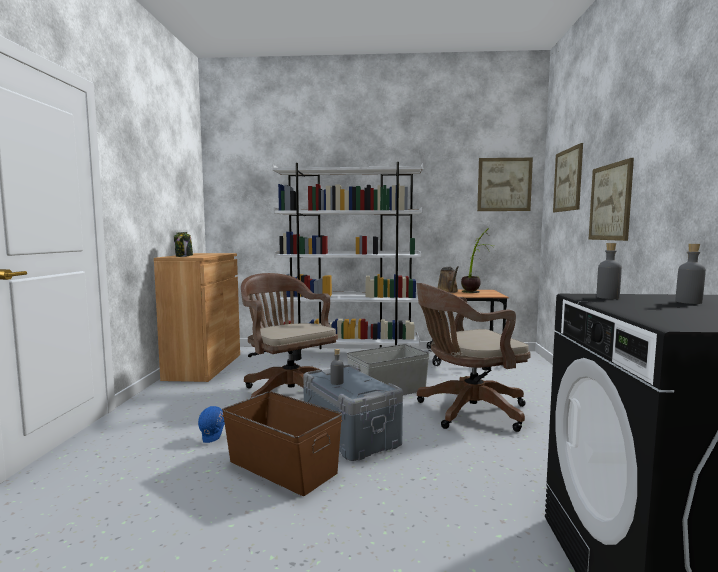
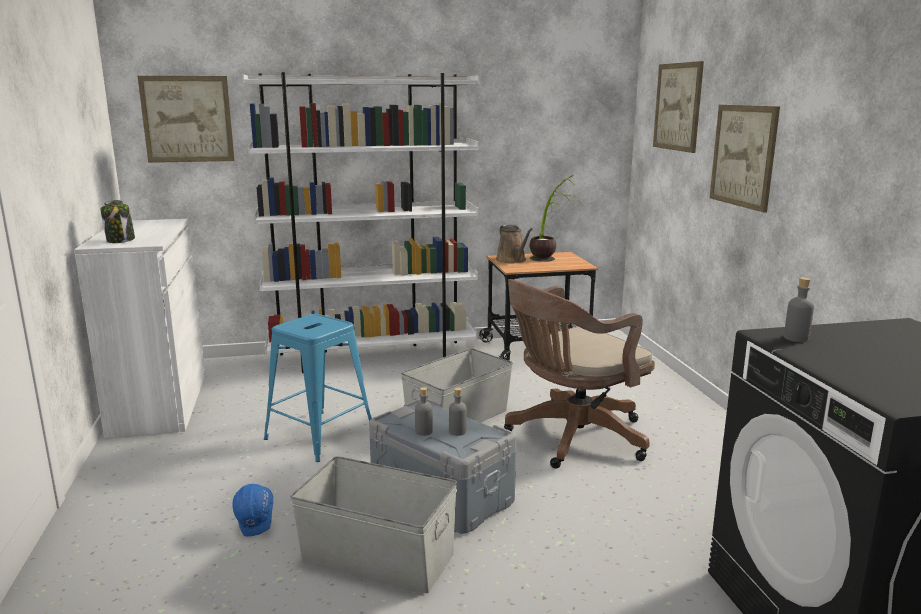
camera: 15 degrees left, 10 degrees up
(204, 366) = (159, 403): brown cabinet -> white cabinet
(282, 466) = (377, 555): brown storage box -> grey storage box
(288, 392) = (319, 436): brown office chair -> blue stool
(504, 184) = (584, 100): picture -> picture (187, 119)
(688, 302) = (878, 344): grey bottle -> grey bottle (457, 431)

